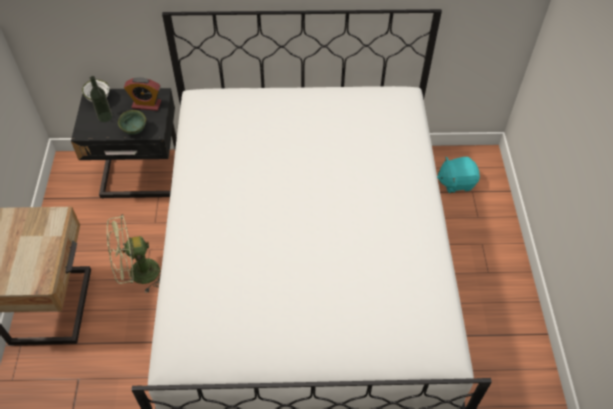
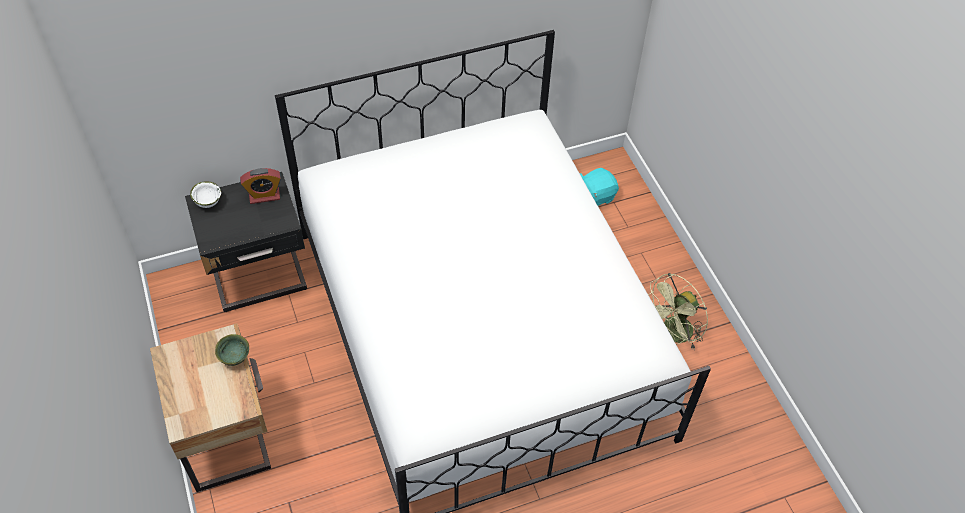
camera: 20 degrees left, 0 degrees up
(105, 117) = (225, 220): bottle -> none
(135, 130) = (265, 226): green bowl -> green bowl (235, 357)
(138, 274) = (303, 381): green fan -> green fan (672, 335)

